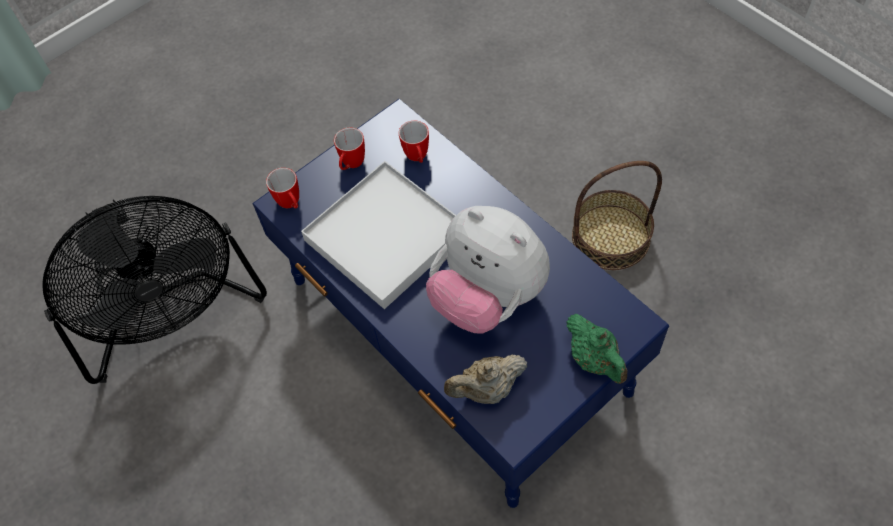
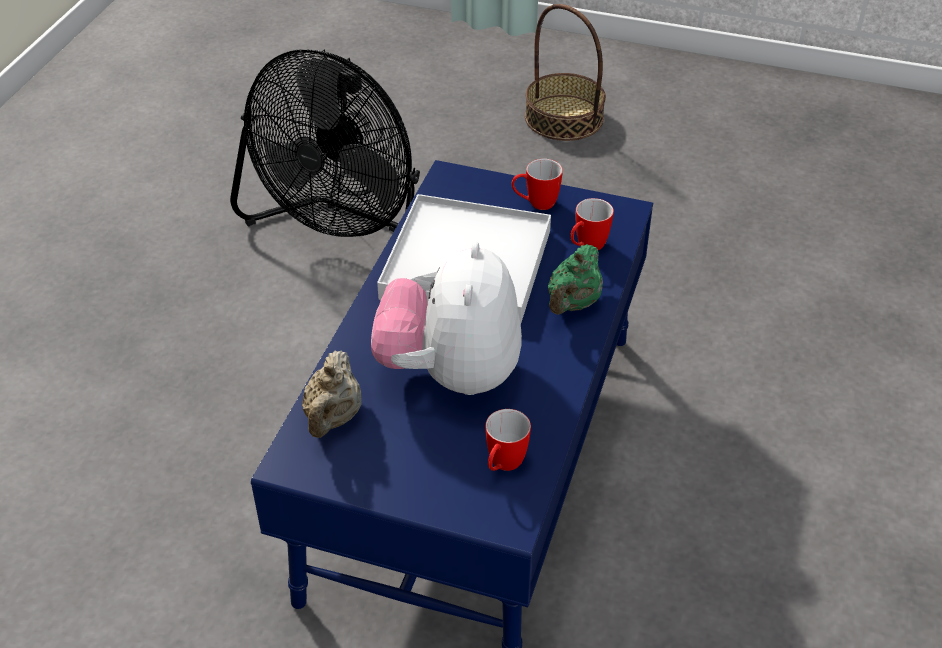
camera: 55 degrees right, 15 degrees down
(291, 204) = (453, 184): mug -> mug (502, 466)
(486, 389) = (333, 418): beige teapot -> beige teapot turned 120 degrees counterclockwise
(595, 360) = (432, 499): green teapot -> green teapot (573, 304)
(610, 236) = (723, 555): basket -> basket (564, 118)

